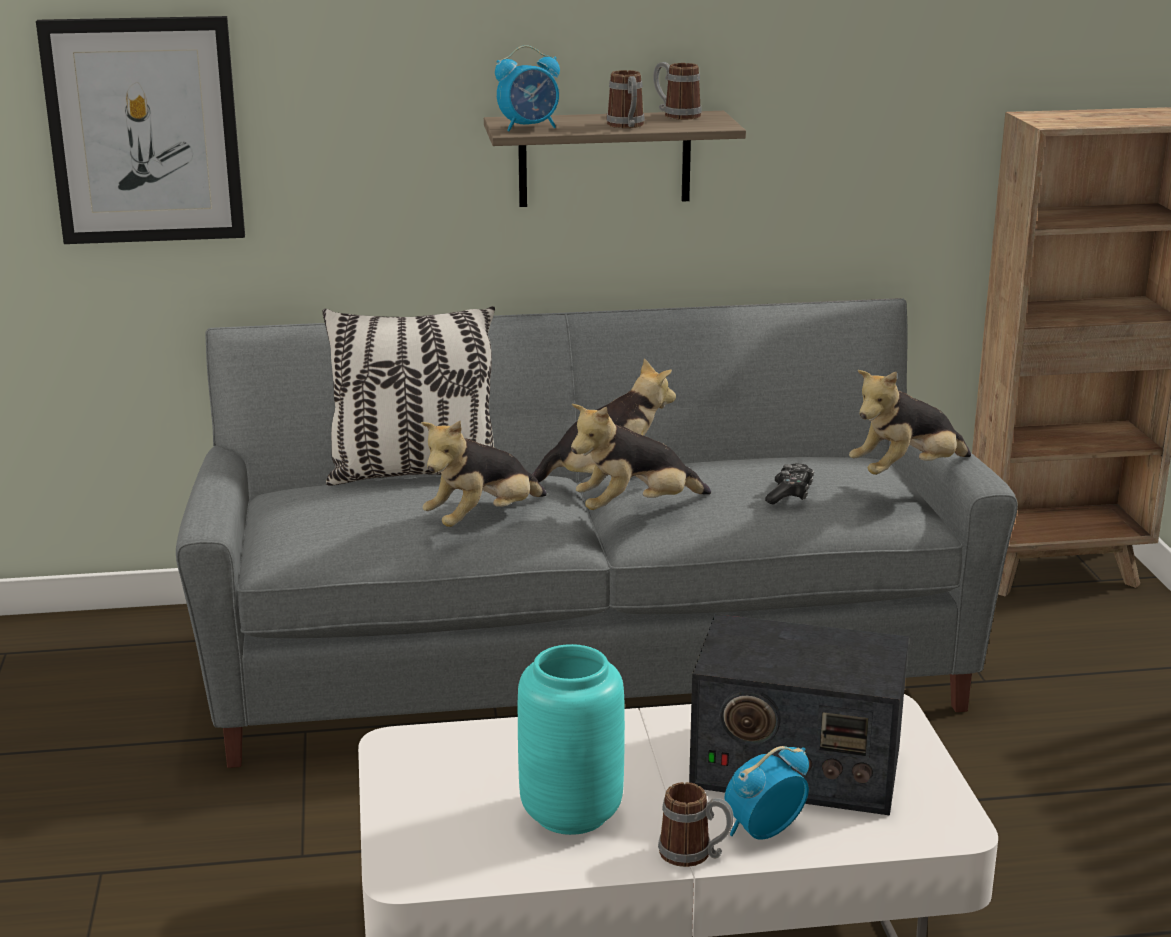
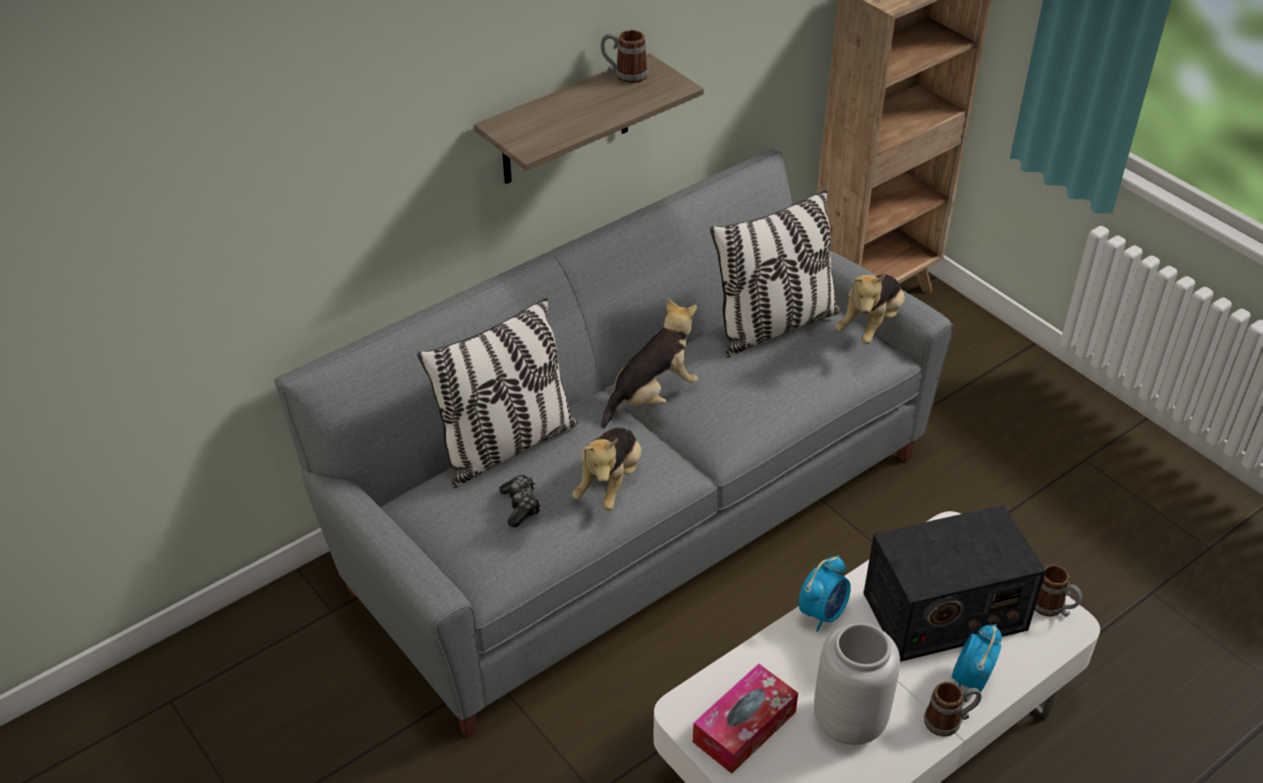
camera: 30 degrees left, 20 degrees up
(144, 130) = (193, 240): picture -> none
(446, 777) = (744, 727): none -> tissue box
(529, 127) = (536, 136): alarm clock -> alarm clock (822, 613)
(569, 813) = (847, 721): turquoise vase -> grey vase
(627, 126) = (610, 109): mug -> mug (1052, 608)
(635, 509) = (709, 427): plush toy -> none
(790, 494) = (799, 369): game controller -> game controller (521, 506)
(802, 462) = (774, 326): none -> pillow

